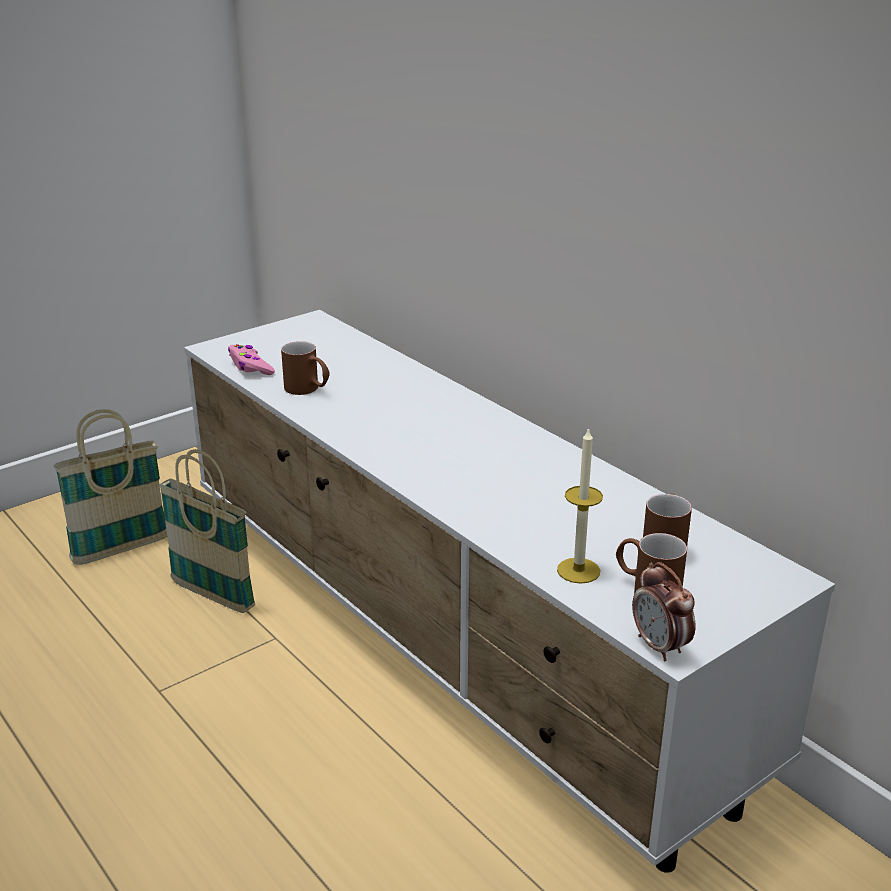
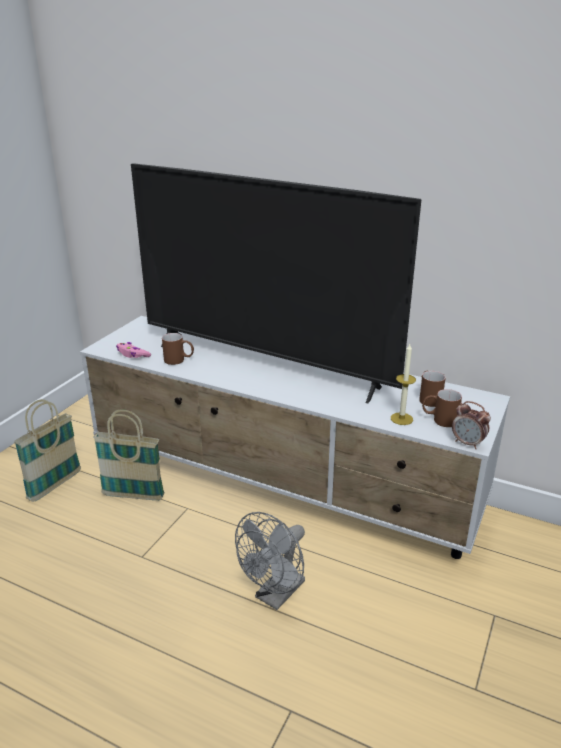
camera: 25 degrees left, 0 degrees up
(305, 820) = (275, 595): none -> grey fan
(431, 426) = (265, 365): none -> television

